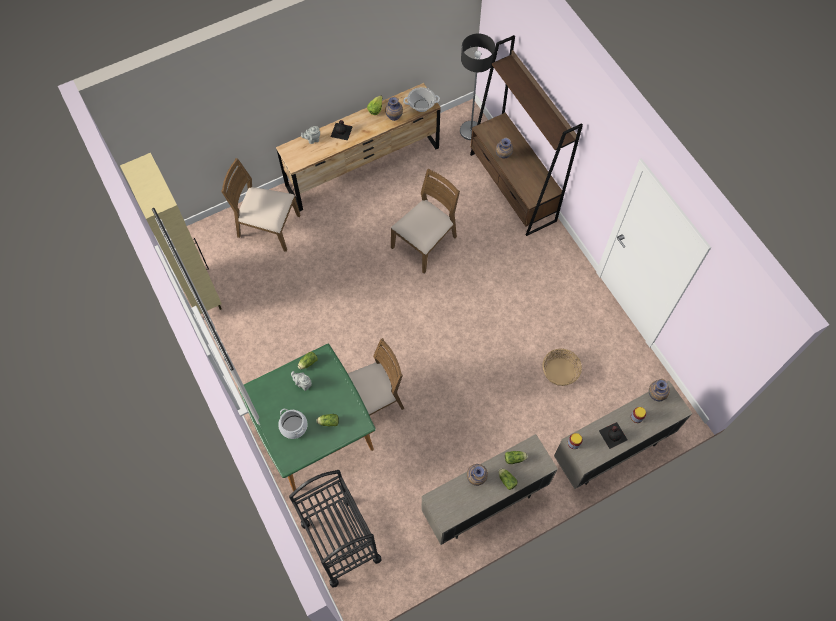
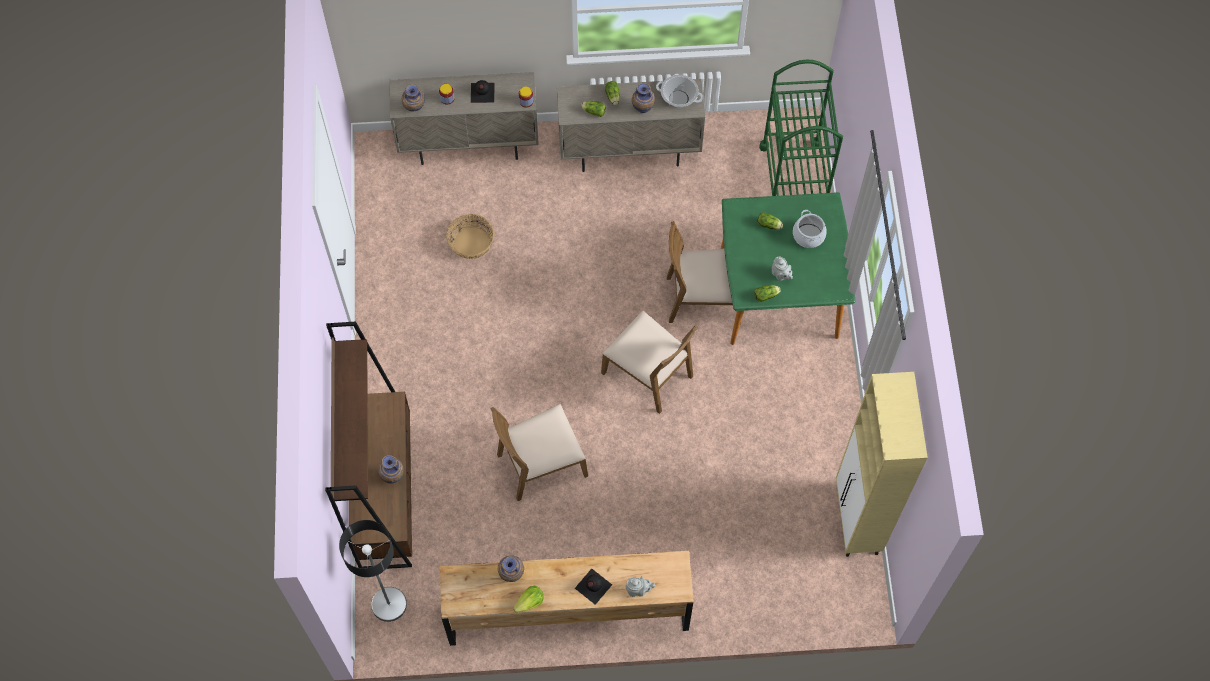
camera: 155 degrees left, 0 degrees up
(268, 227) = (736, 577): brown chair -> brown chair (648, 374)
(340, 541) = (794, 177): black cart -> green cart
(421, 106) = (464, 579): cooking pot -> cooking pot (679, 98)

